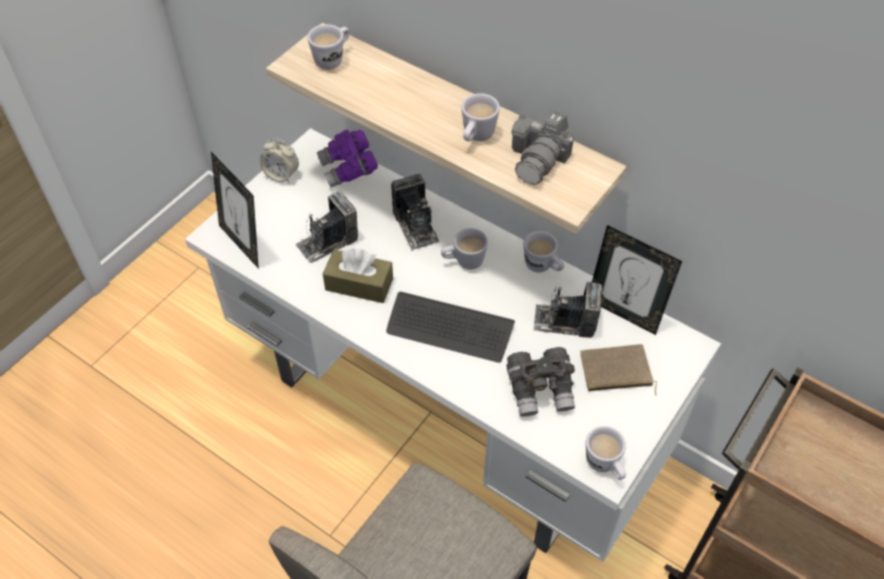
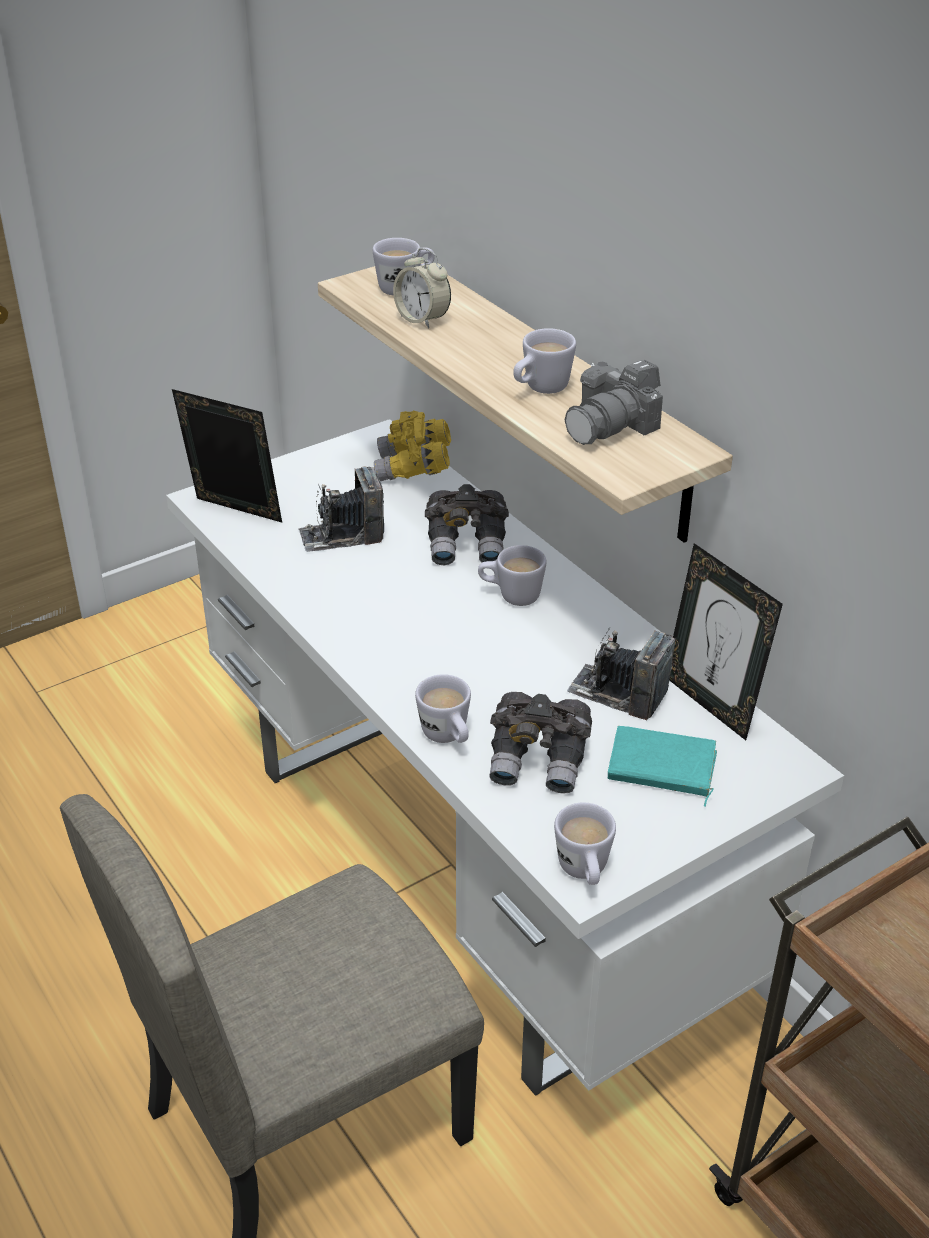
camera: 20 degrees right, 15 degrees down
(243, 243) = (234, 514): picture frame -> picture frame turned 135 degrees clockwise
(281, 175) = (324, 457): alarm clock -> alarm clock (422, 319)
(349, 169) = (414, 469): purple binoculars -> yellow binoculars
(359, 284) = (356, 588): brown tissue box -> none
(416, 226) = (467, 545): camera -> grey binoculars
(449, 328) = (449, 662): keyboard -> none
(543, 267) = (619, 626): white mug -> white mug (448, 738)
(615, 372) = (661, 769): brown book -> turquoise book

